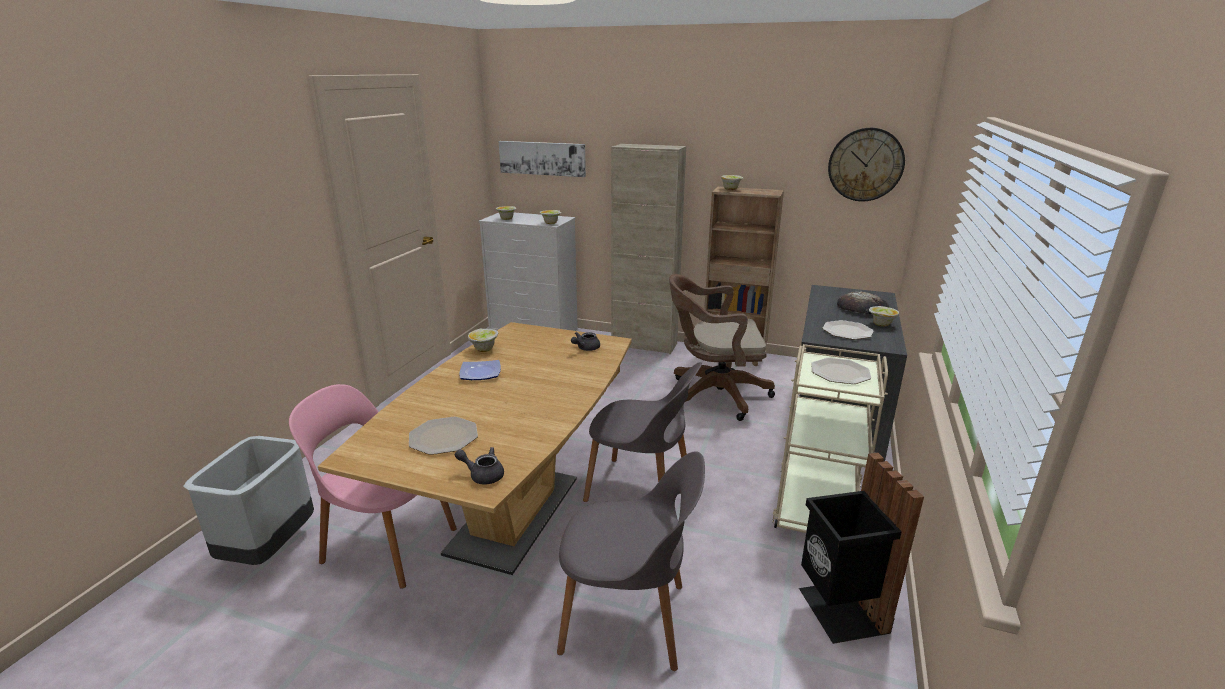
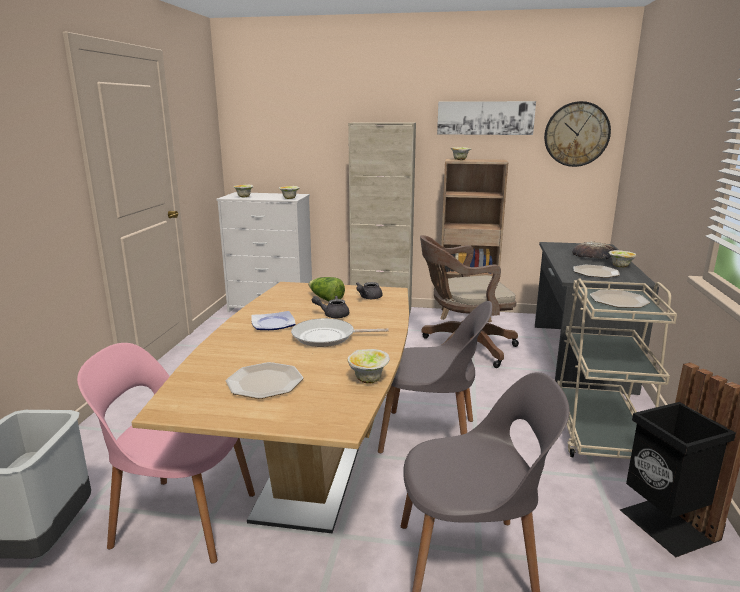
camera: 10 degrees left, 5 degrees down
(483, 475) = (328, 413): grey teapot -> grey teapot (333, 315)
(485, 350) = (266, 305): bowl -> bowl (369, 379)
(523, 392) = (327, 337): none -> frying pan
(542, 158) = (275, 139): picture -> picture (485, 118)
(543, 347) = (326, 299): none -> lettuce

